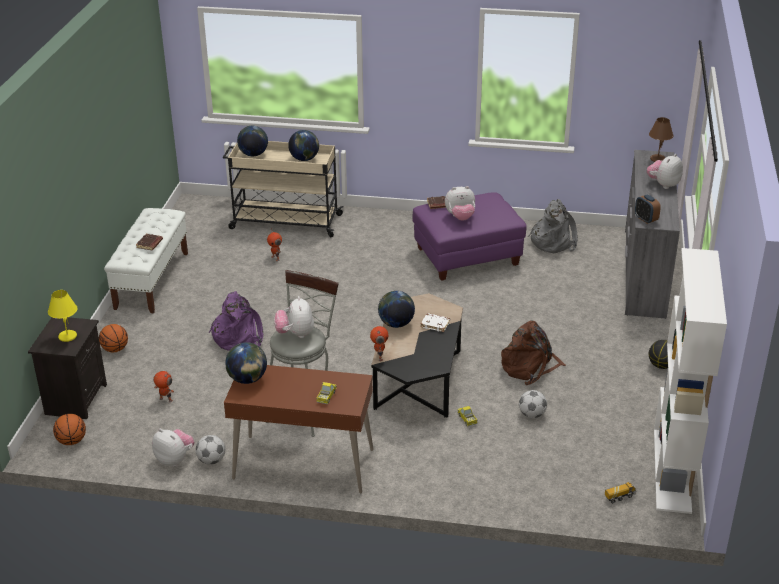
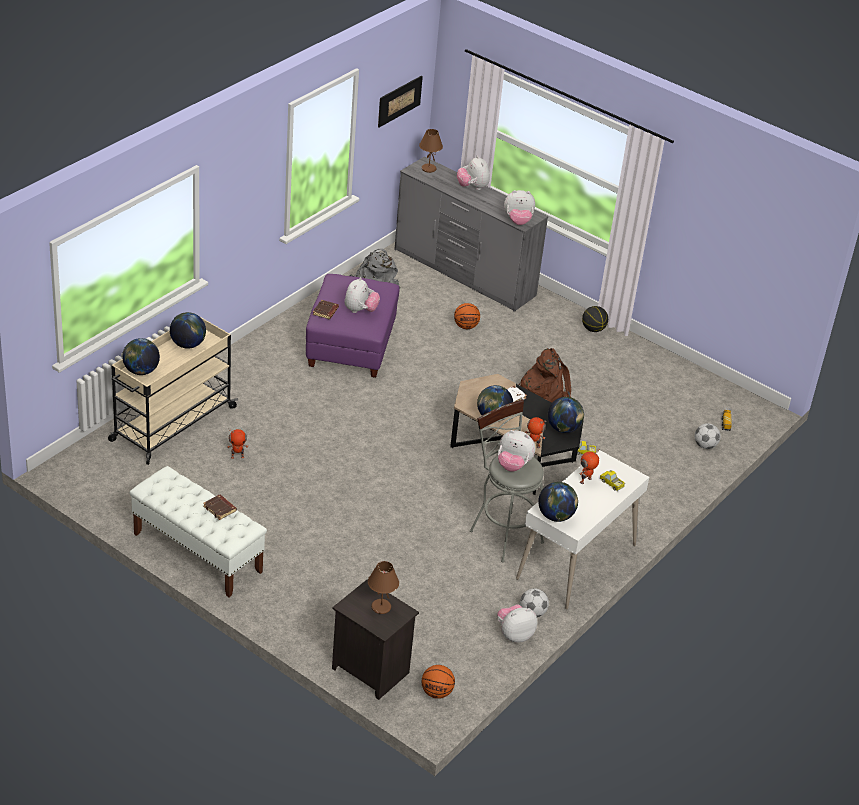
camera: 65 degrees left, 5 degrees up
(67, 336) = (380, 607): yellow table lamp -> brown table lamp
(115, 349) = (305, 618): basketball -> basketball (466, 326)
(165, 400) = (420, 612): toy robot -> toy robot (586, 481)
(238, 337) = (356, 531): purple backpack -> none
(303, 464) = (577, 562): brown desk -> white desk
(422, 365) = (563, 429): none -> globe
(532, 415) = (604, 418): football -> football (705, 445)
(644, 77) = (399, 101): none -> picture
(646, 219) = (518, 221): alarm clock -> plush toy
(672, 470) = (714, 387): white bookcase -> none

